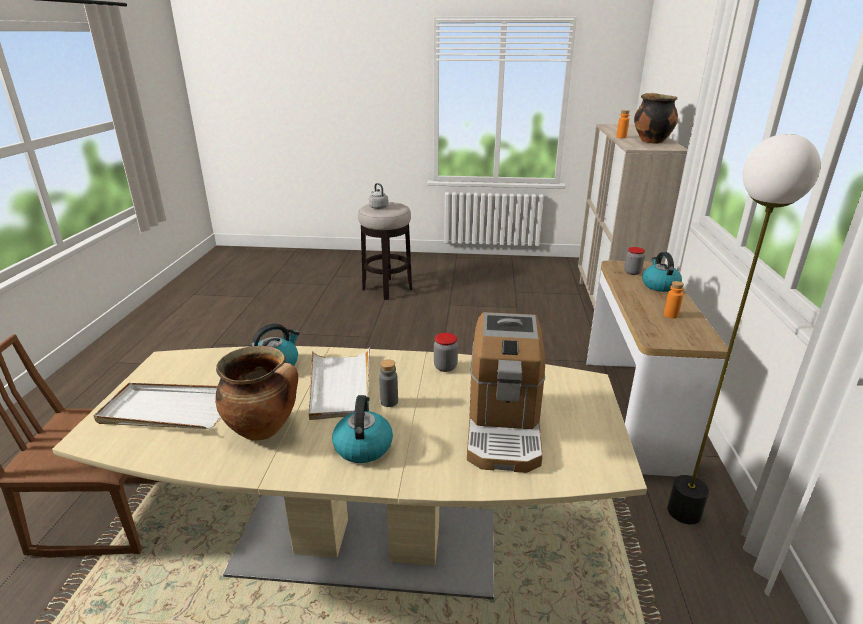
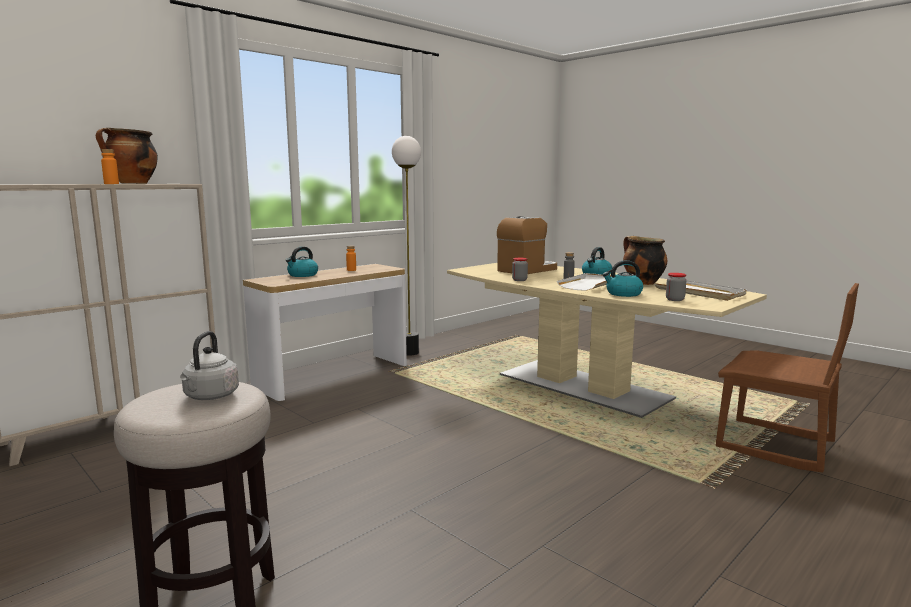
camera: 140 degrees left, 15 degrees down
(632, 272) = (287, 280): jar -> jar (675, 299)

